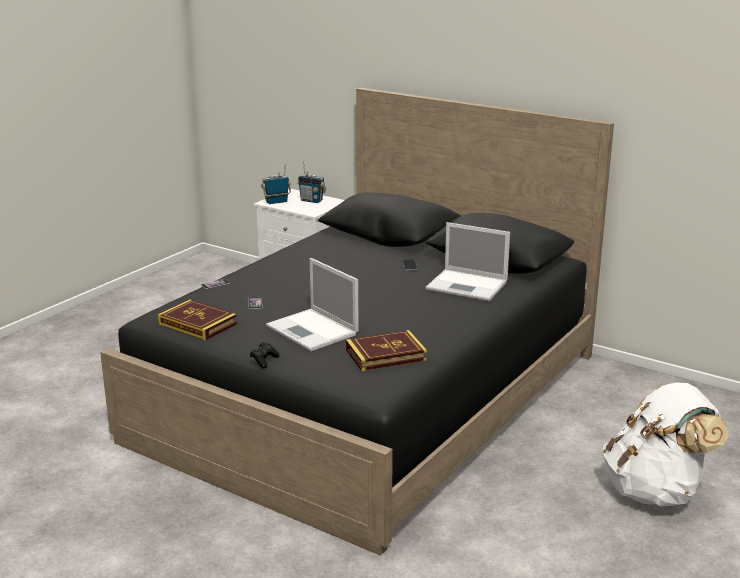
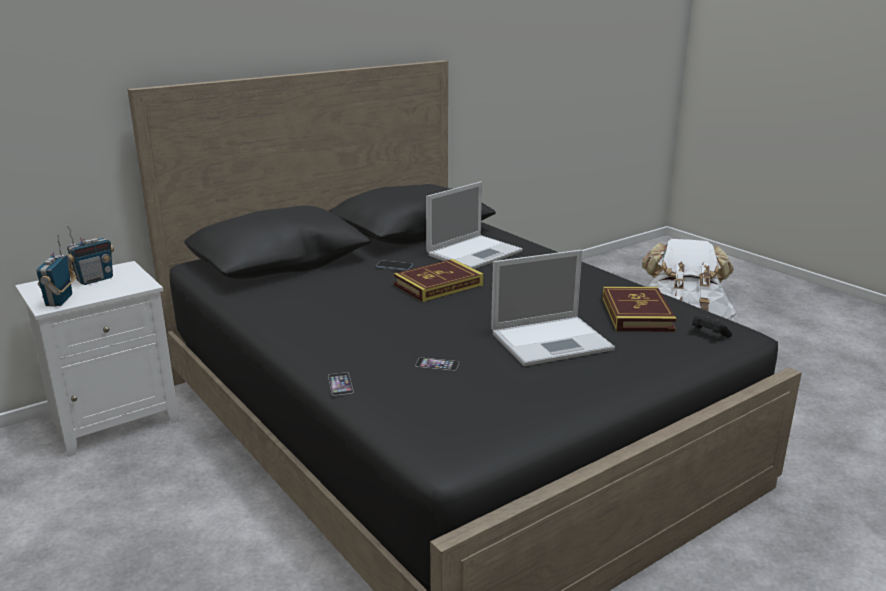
camera: 70 degrees left, 0 degrees up
(197, 324) = (486, 413): book -> book (438, 285)
(264, 361) = (632, 381): black game controller -> black game controller (708, 334)

